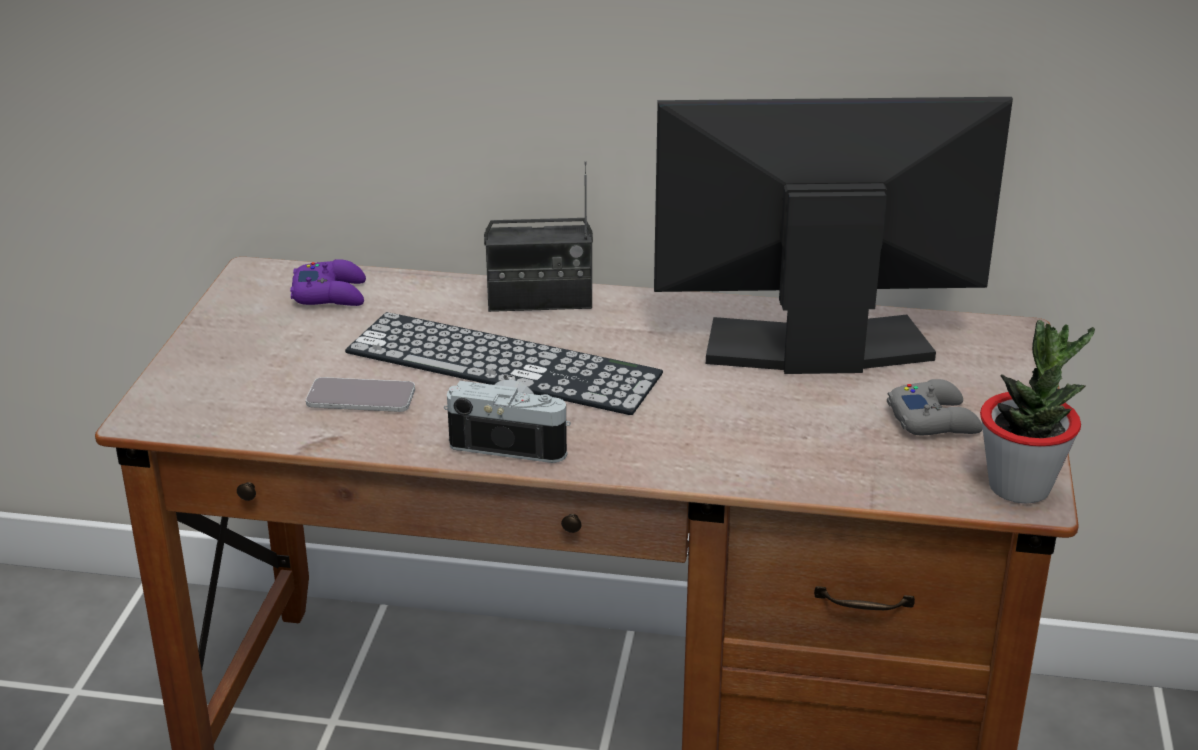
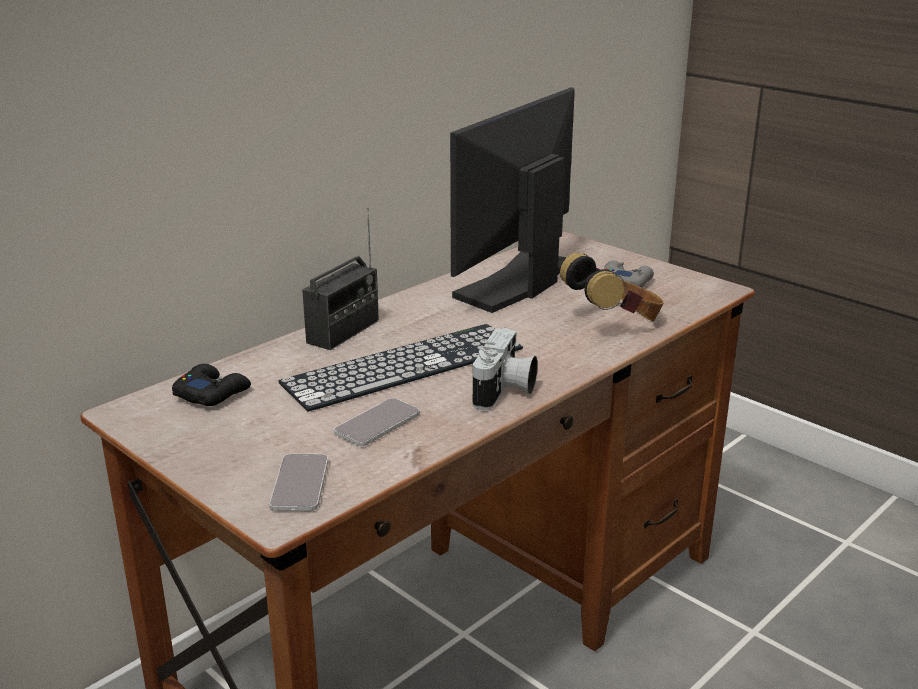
camera: 55 degrees left, 5 degrees down
(210, 403) = (300, 484): none -> phone
(330, 294) = (212, 393): purple game controller -> black game controller
(512, 441) = (505, 391): camera -> camera turned 150 degrees clockwise
(791, 451) = (614, 322): none -> headphones
(1020, 487) = (708, 287): potted plant -> none

